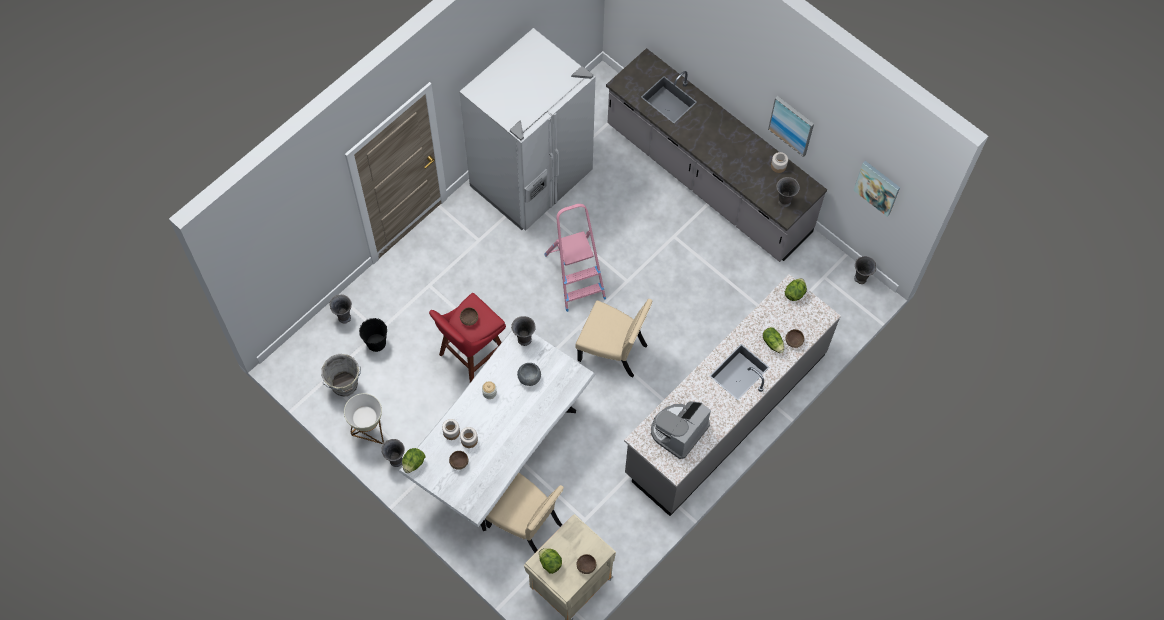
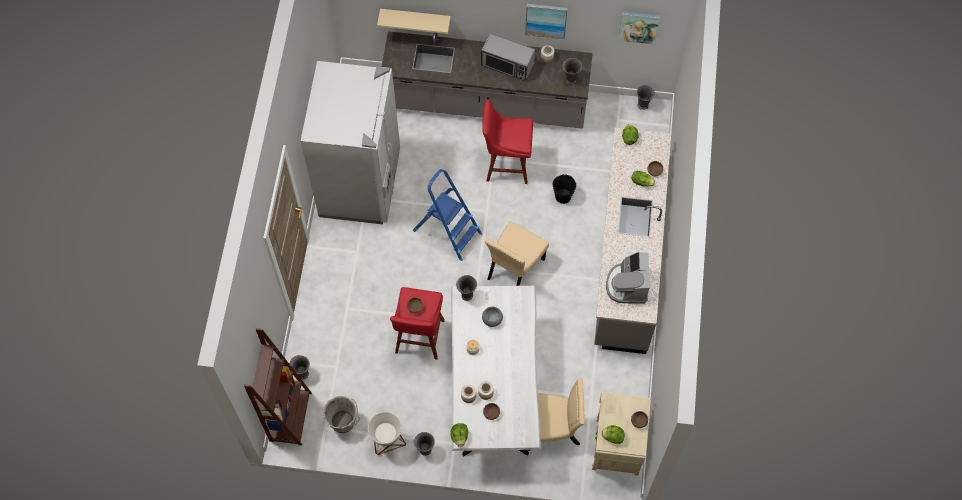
camera: 35 degrees left, 0 degrees up
(304, 348) = (290, 417): none -> brown bookcase
(376, 343) = (342, 376): black bucket -> black bucket (563, 196)
(575, 277) = (448, 232): pink step ladder -> blue step ladder
(611, 350) = (515, 267): beige chair -> beige chair turned 135 degrees clockwise
(674, 49) = (415, 18): none -> beige shelf
(680, 249) = (506, 164): none -> red stool
(734, 149) = (507, 65): none -> microwave

